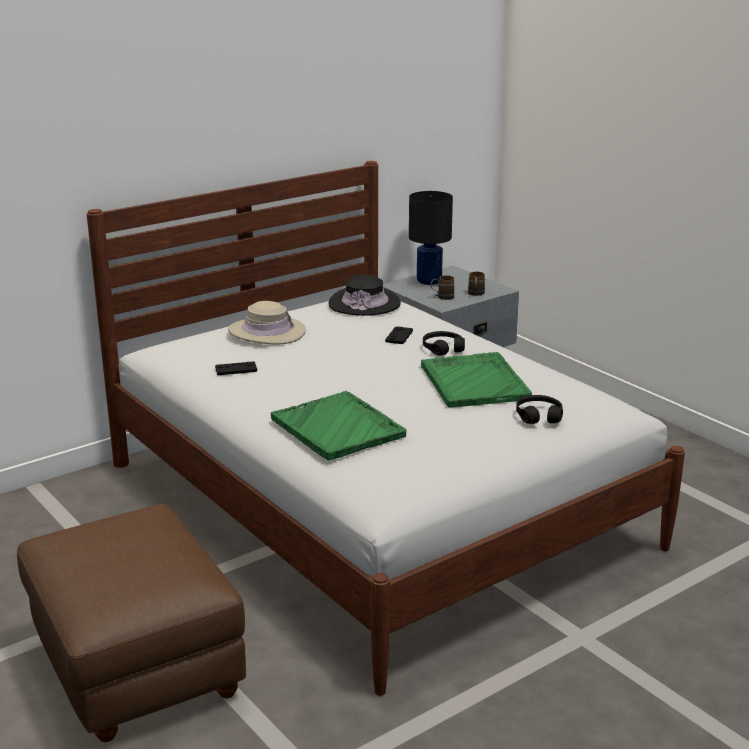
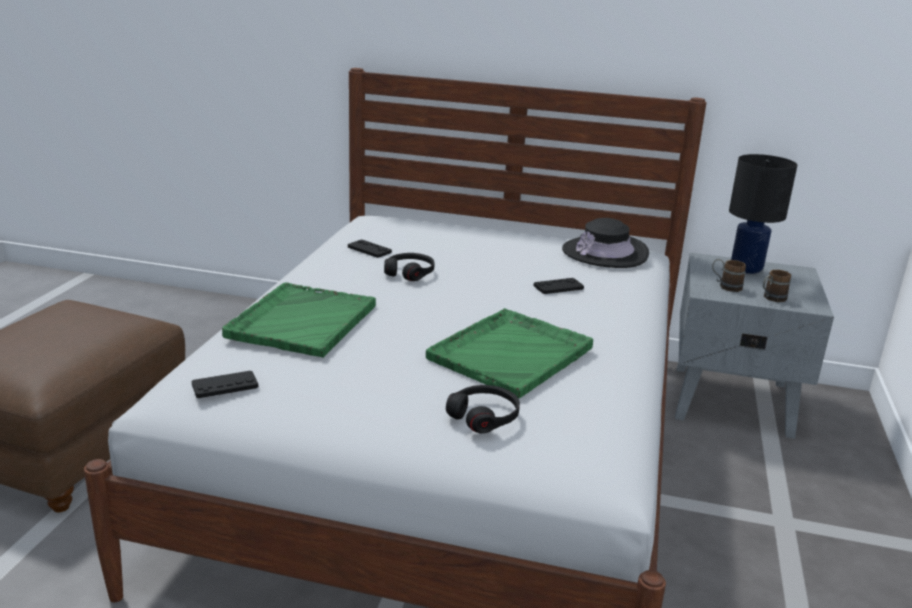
camera: 50 degrees right, 0 degrees up
(266, 332) = (465, 237): beige hat -> none
(402, 479) = (225, 386): none -> black game controller
(443, 348) = (568, 314): black headphones -> black headphones (409, 273)

